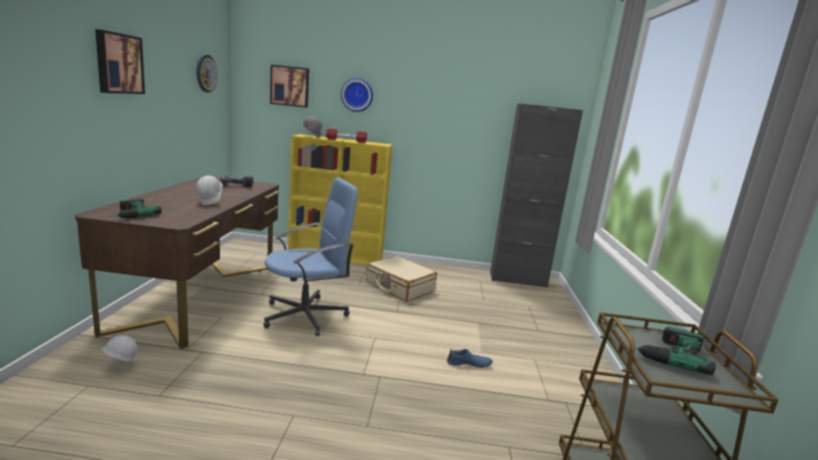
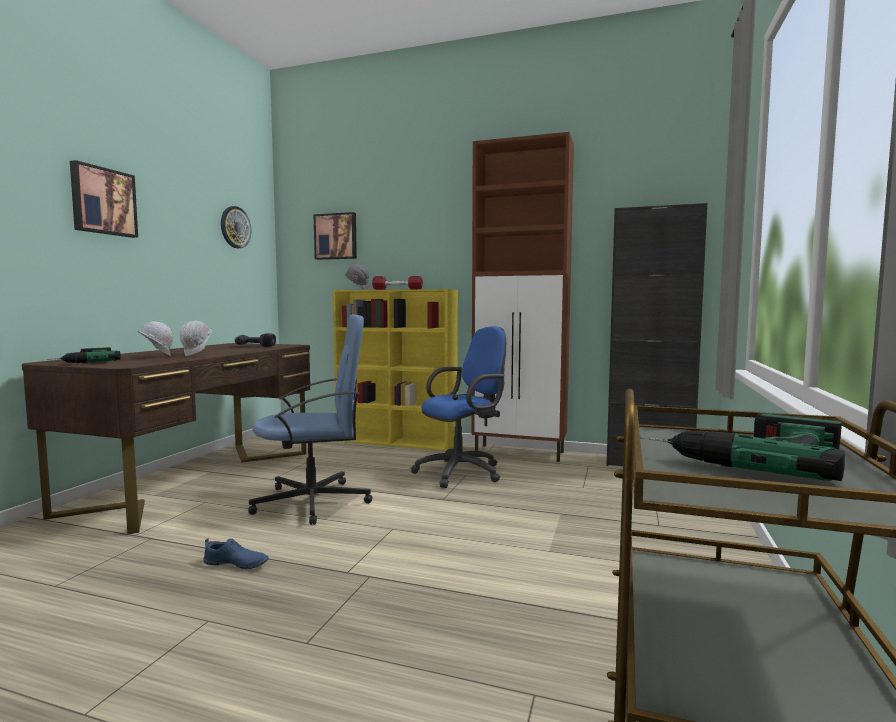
camera: 15 degrees right, 10 degrees down
(120, 366) = (41, 551): white hard hat -> white hard hat (156, 357)
(357, 95) = (411, 235): wall clock -> none
(399, 287) = (463, 472): beige suitcase -> blue office chair
(431, 269) = (520, 453): none -> brown cabinet
(469, 364) = (520, 565): blue shoe -> blue shoe (236, 564)

